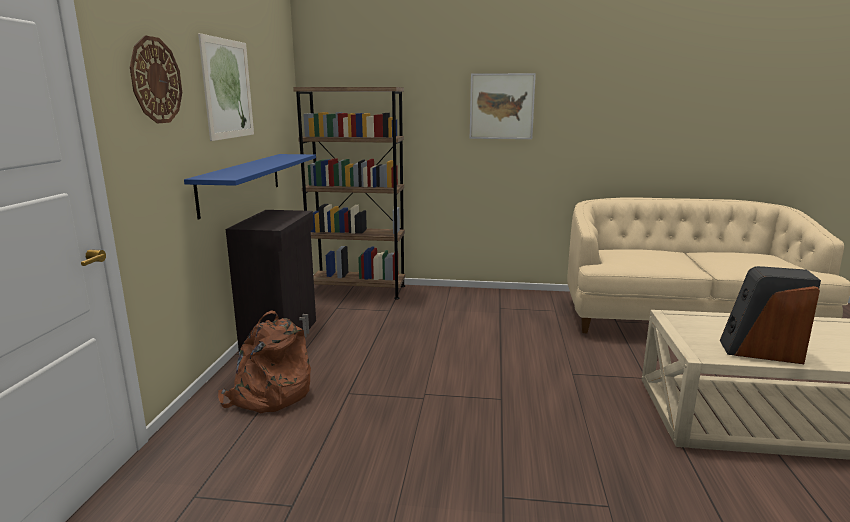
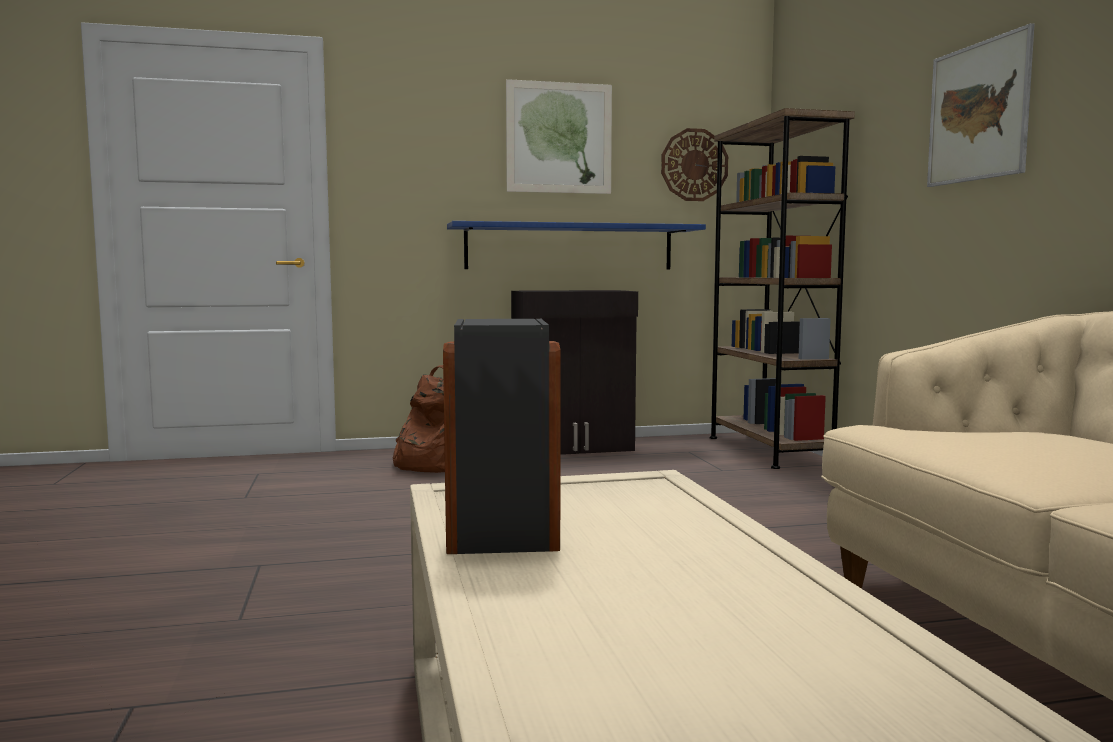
camera: 70 degrees right, 10 degrees down
(156, 80) = (420, 127): wall clock -> wall clock (694, 165)

